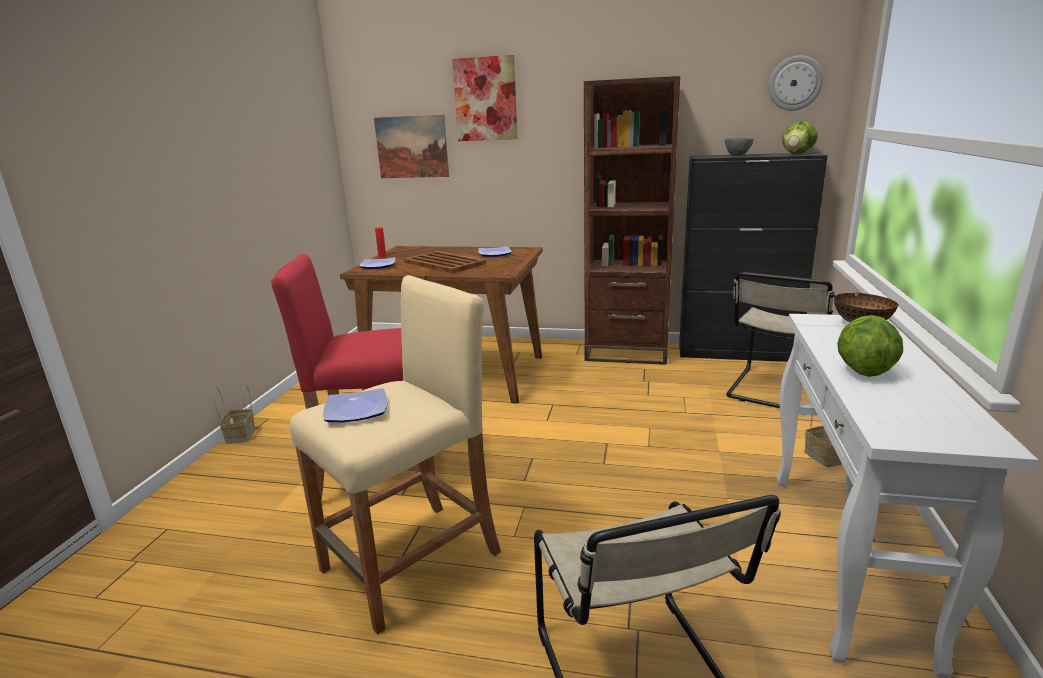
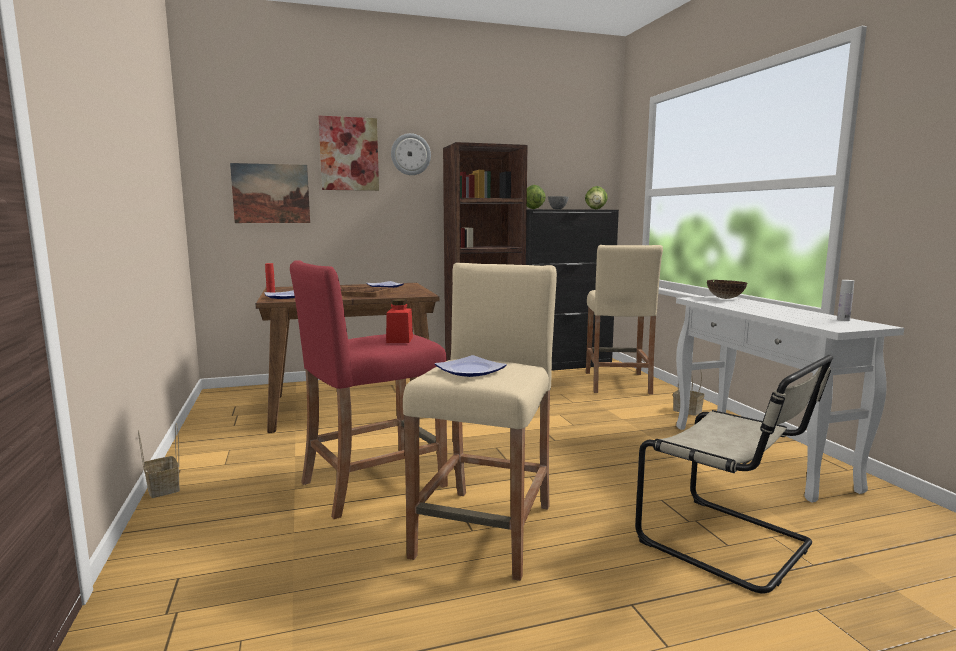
camera: 30 degrees left, 10 degrees down
(388, 343) = (400, 339): none -> red jar
(776, 392) = (617, 383): beige chair -> beige stool
(795, 83) = (586, 160): wall clock -> wall clock (410, 154)
(863, 370) = (767, 312): lettuce -> lettuce (532, 209)
(956, 414) = (843, 320): none -> white bottle

